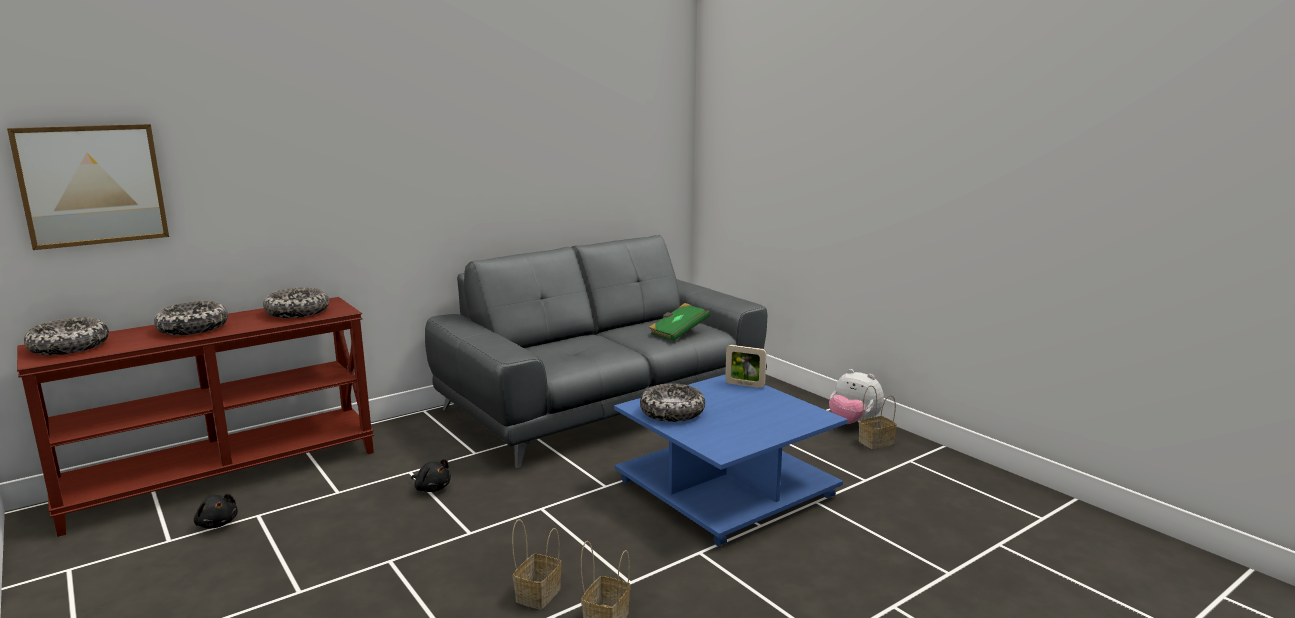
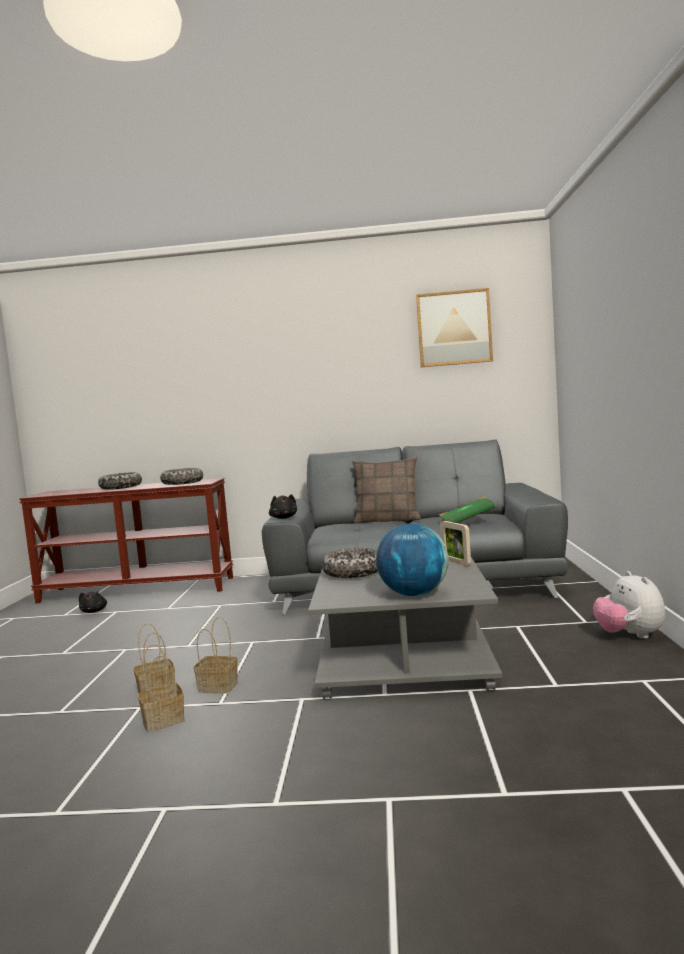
camera: 40 degrees right, 10 degrees down
(69, 347) = (58, 492): bowl -> none
(92, 185) = (86, 399): picture -> picture (454, 328)
(432, 488) = (215, 616): black plush toy -> black plush toy (284, 518)
(581, 335) = (388, 520): none -> pillow
(726, 487) = (406, 659): blue coffee table -> grey coffee table
(779, 428) = (414, 594): none -> globe
(876, 442) = (629, 656): basket -> basket (219, 686)

